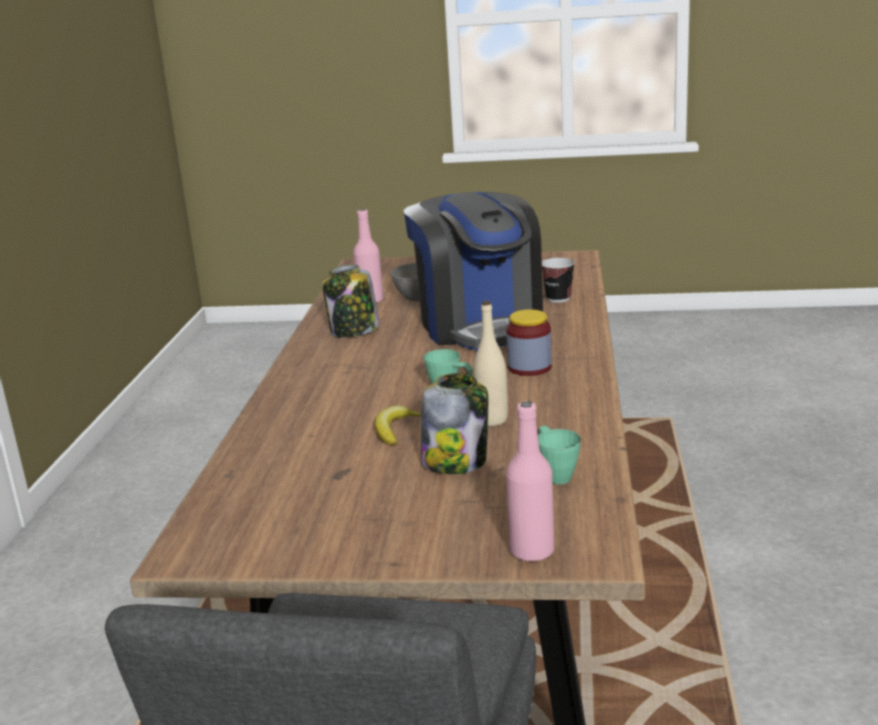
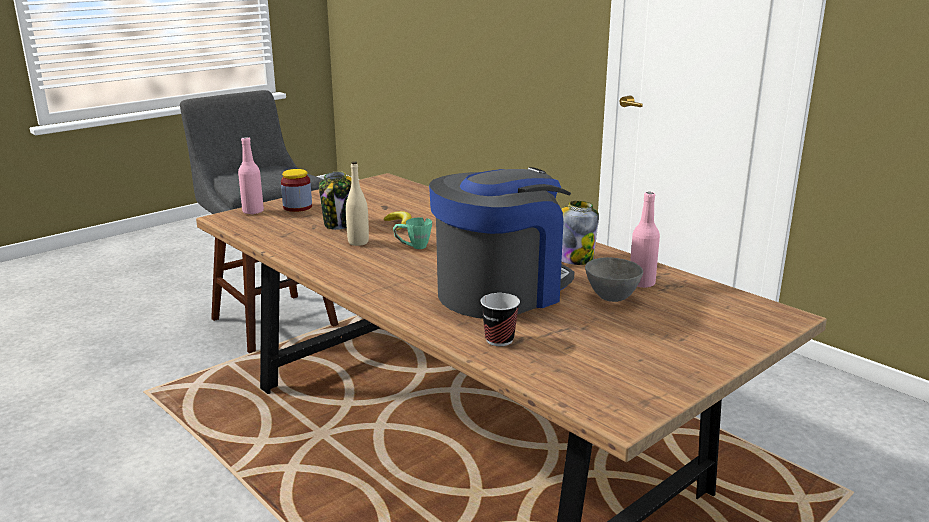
camera: 130 degrees right, 0 degrees up
(480, 325) = (501, 291): coffee machine -> coffee machine turned 120 degrees clockwise
(529, 367) = (395, 274): jar -> jar (297, 207)
(554, 474) = (283, 233): green mug -> none

